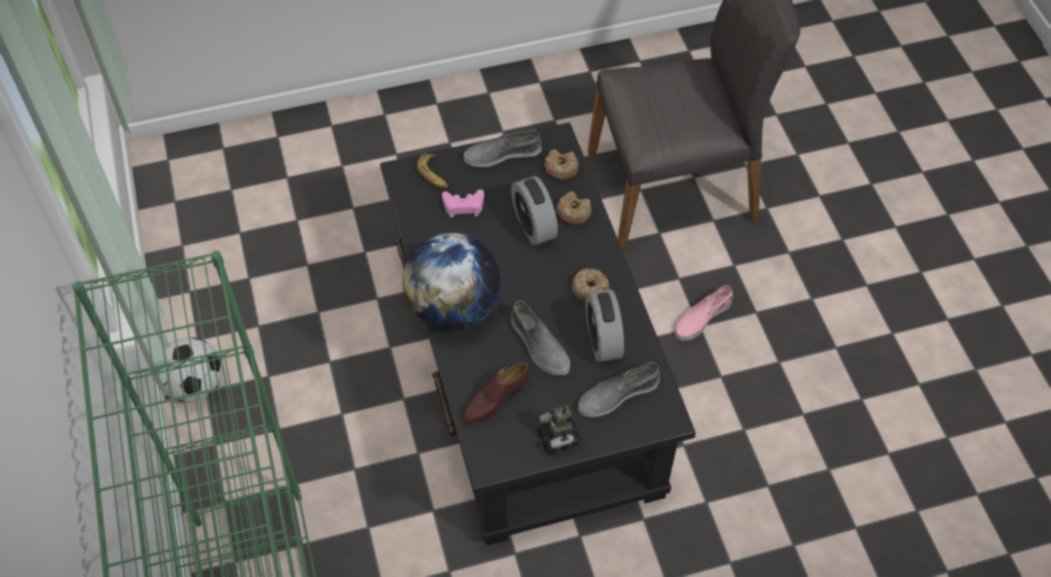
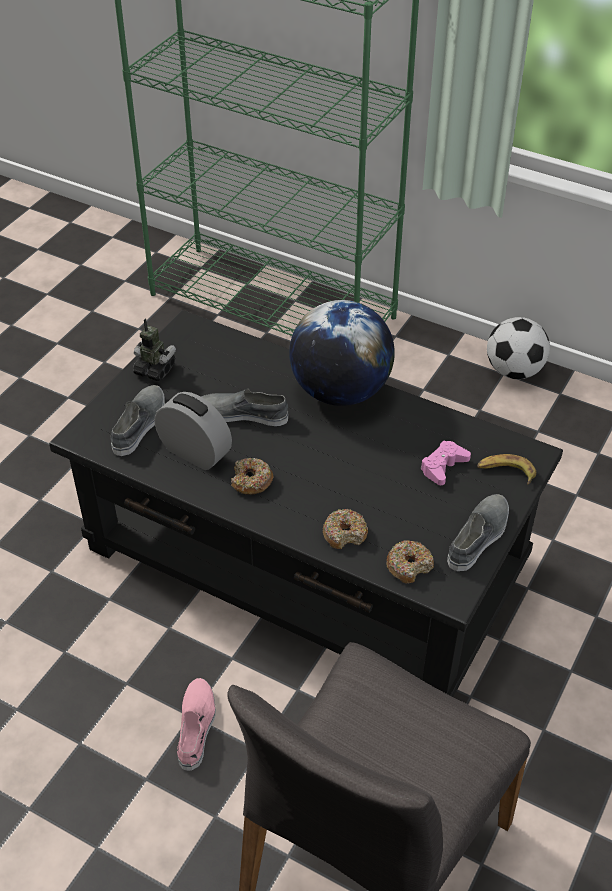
camera: 135 degrees right, 10 degrees down
(495, 399) = (231, 361): brown shoe -> none
(534, 226) = (363, 496): alarm clock -> none

